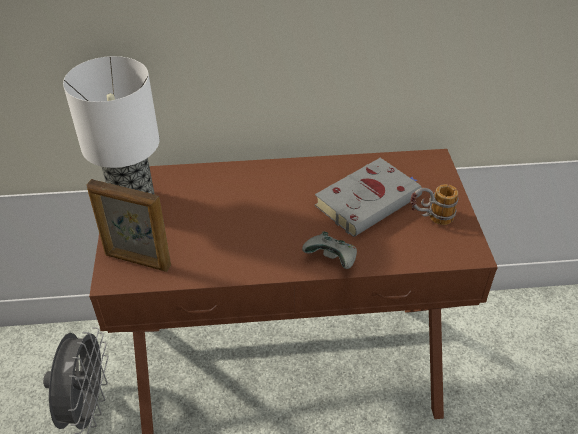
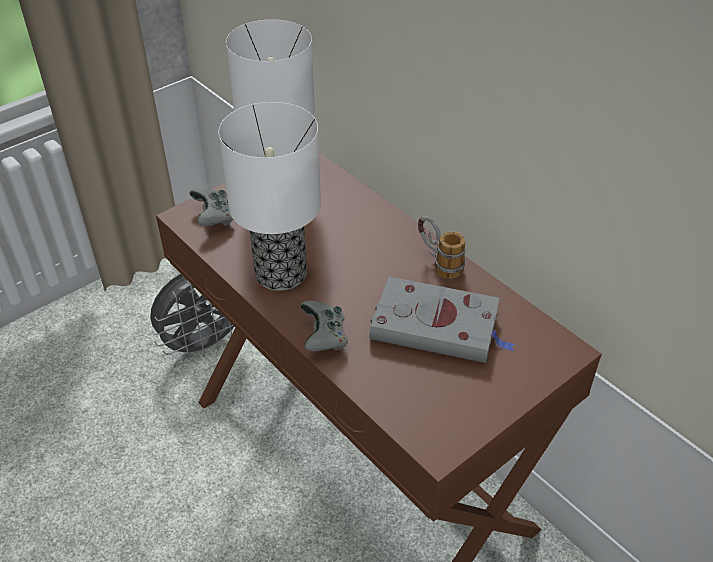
camera: 55 degrees right, 0 degrees up
(137, 261) = (214, 218): picture frame -> grey game controller
(244, 252) = (280, 274): none -> table lamp
(430, 218) = (460, 388): mug -> mug (438, 263)

